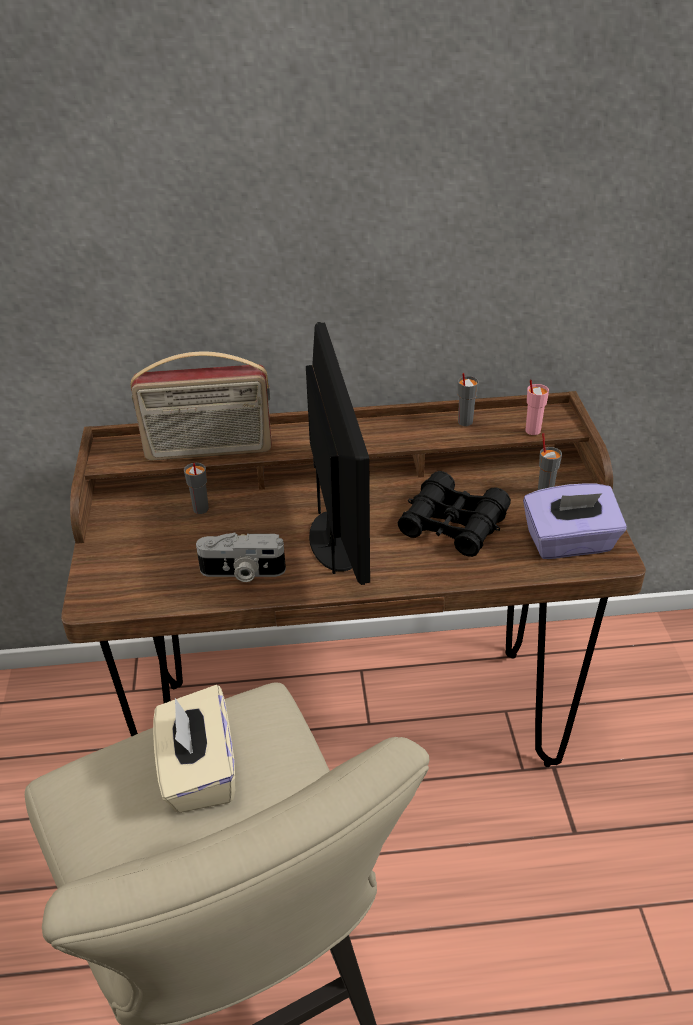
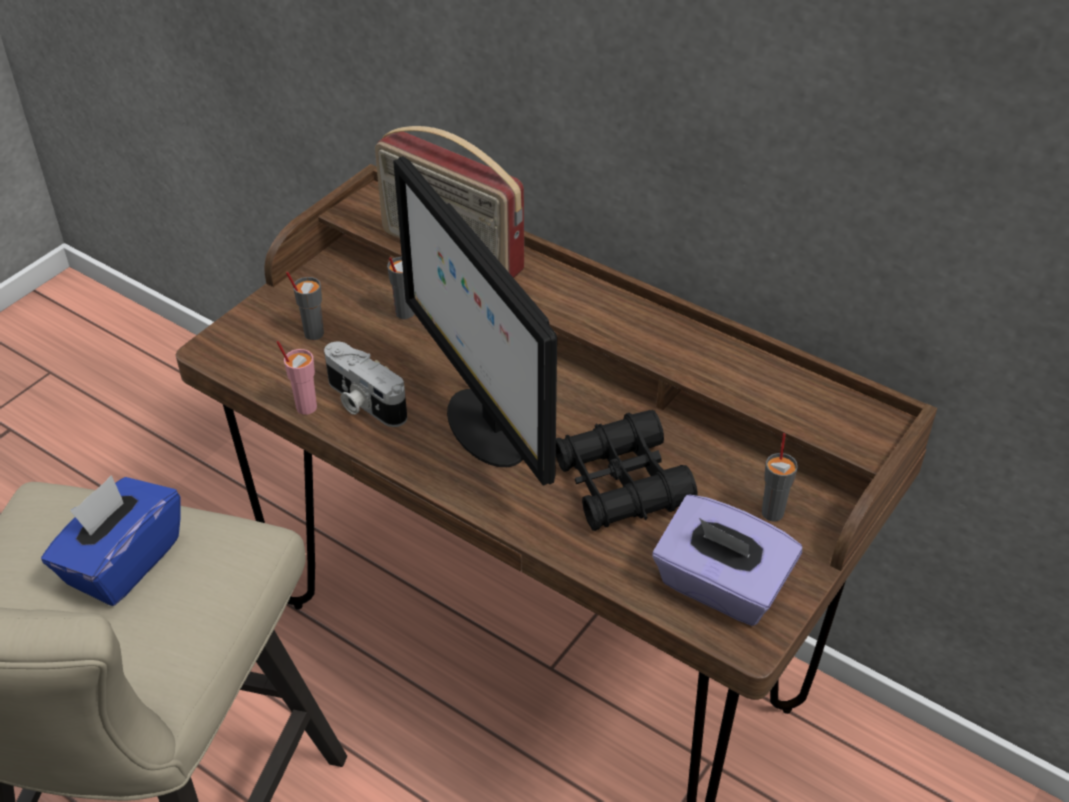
camera: 40 degrees right, 5 degrees up
(198, 771) = (122, 562): beige tissue box -> blue tissue box
(337, 542) = (484, 426): monitor -> monitor turned 120 degrees clockwise
(464, 422) = (753, 370): grey cup -> grey cup (313, 333)
(532, 430) = (816, 426): pink cup -> pink cup (306, 407)

